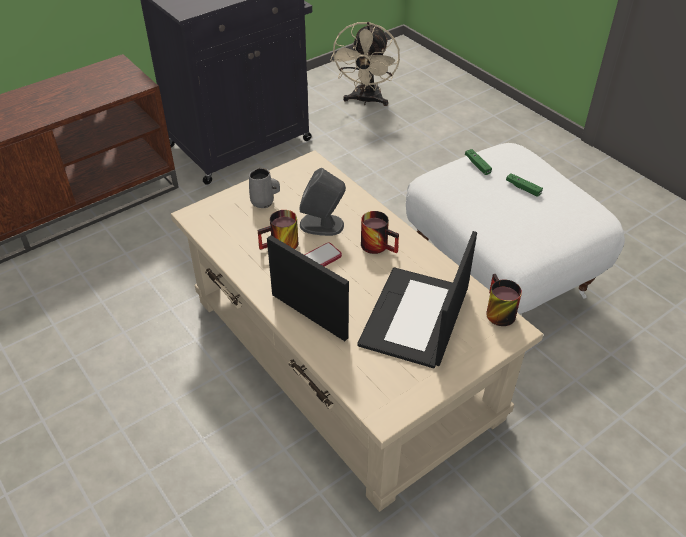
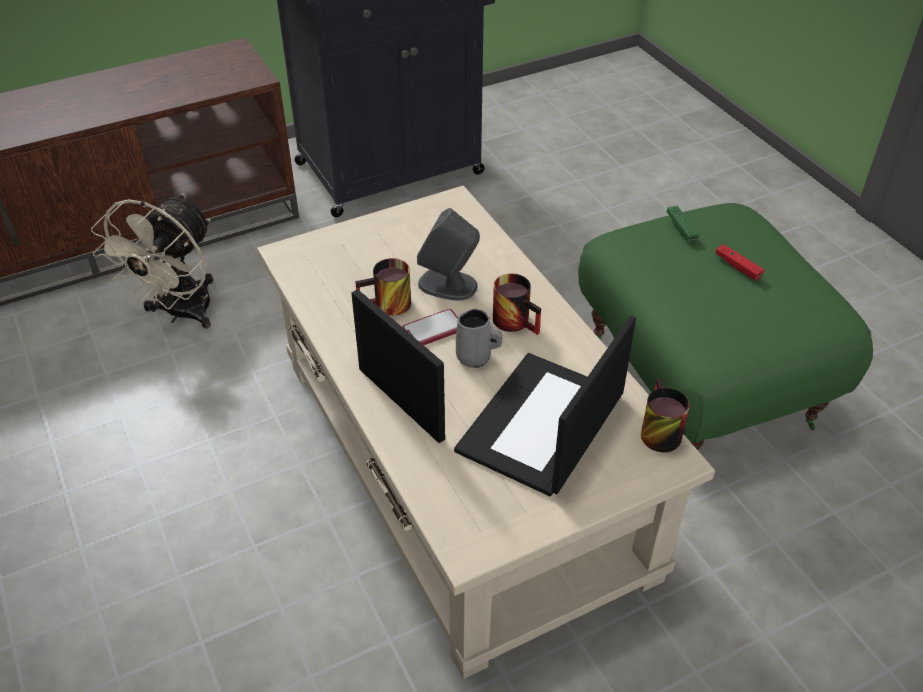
camera: 10 degrees right, 0 degrees up
(264, 202) = (379, 247): grey mug -> grey mug (476, 358)
(366, 100) = (568, 129): beige fan -> beige fan (180, 314)
(501, 272) = (702, 379): white ottoman -> green ottoman
(523, 188) = (737, 267): green game controller -> red game controller

